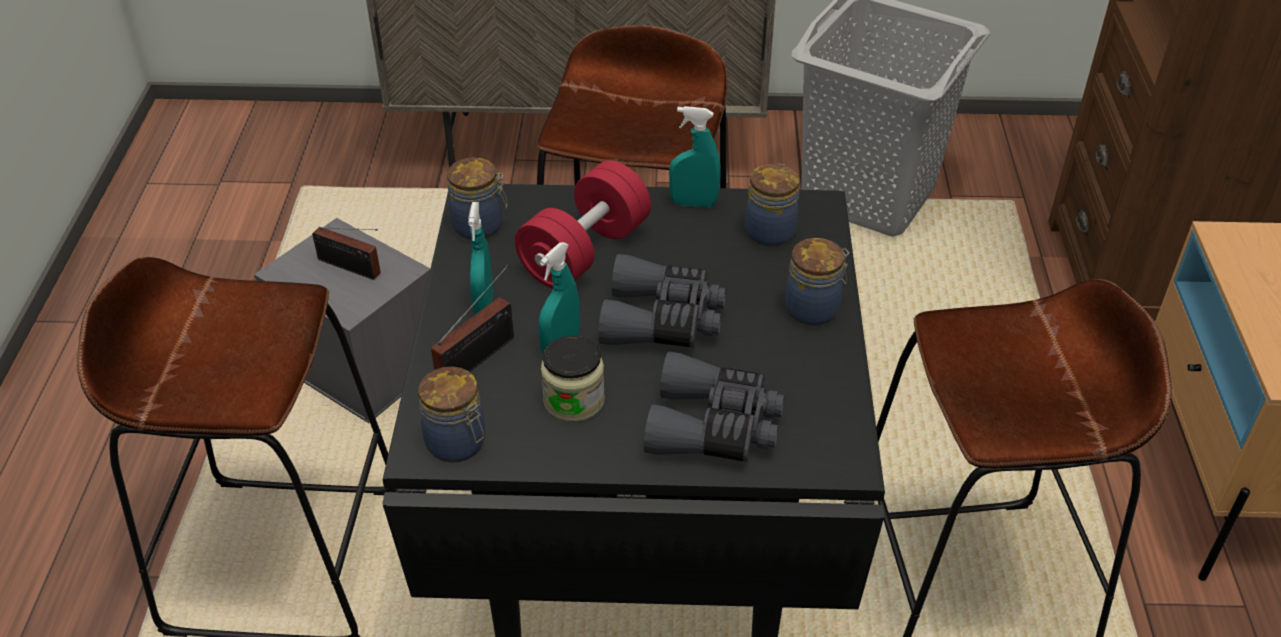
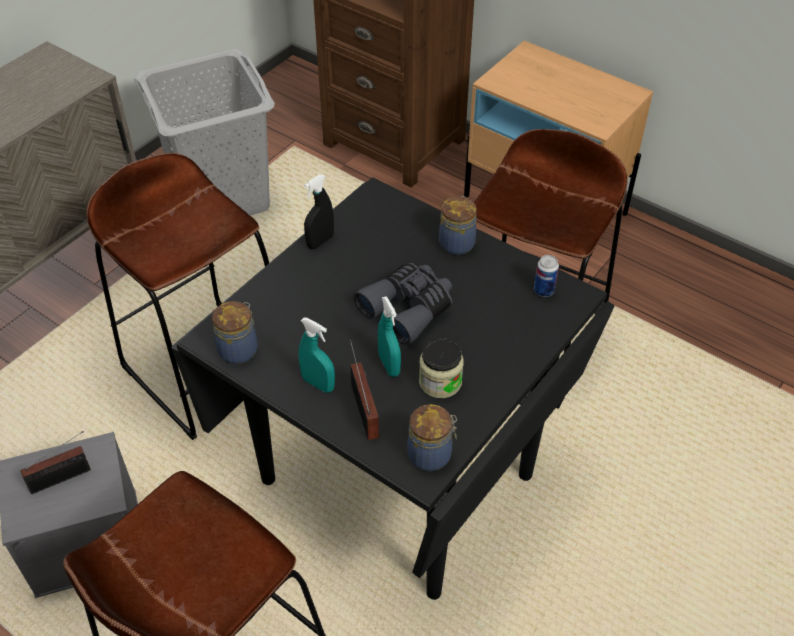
camera: 55 degrees left, 5 degrees up
(584, 252) = (315, 312): red dumbbell -> none
(693, 203) = (320, 241): turquoise spray bottle -> black spray bottle
(714, 426) = (511, 332): grey binoculars -> none
(770, 231) = (377, 223): jar -> none
(817, 425) = (543, 291): none -> can

